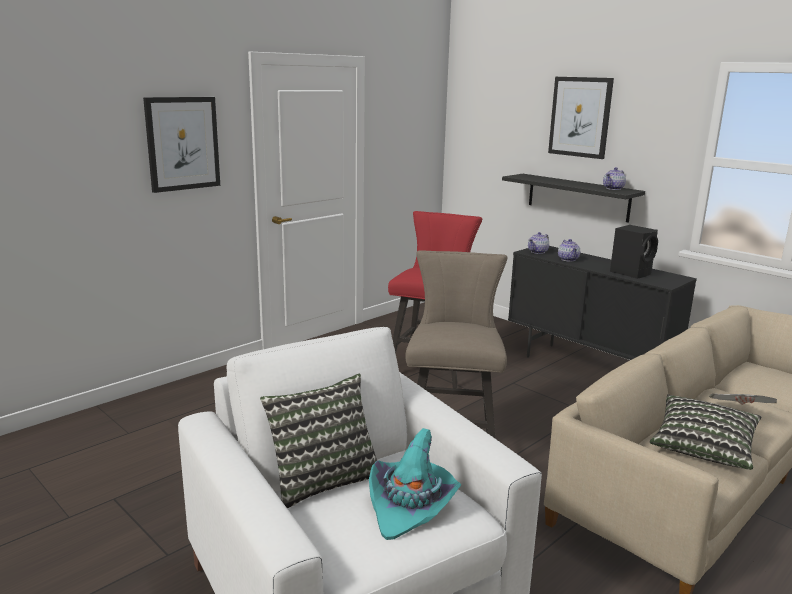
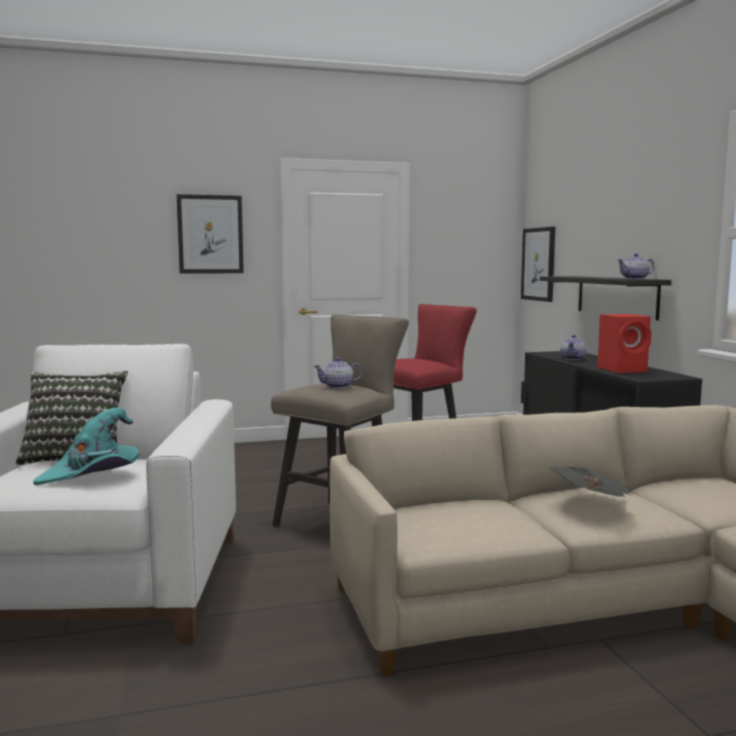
camera: 30 degrees right, 10 degrees down
(538, 252) = (552, 353): teapot -> teapot (338, 386)
(580, 117) = (616, 204): picture -> picture (538, 264)
(631, 273) = (623, 370): black speaker -> red speaker
(702, 446) = (490, 517): pillow -> none

